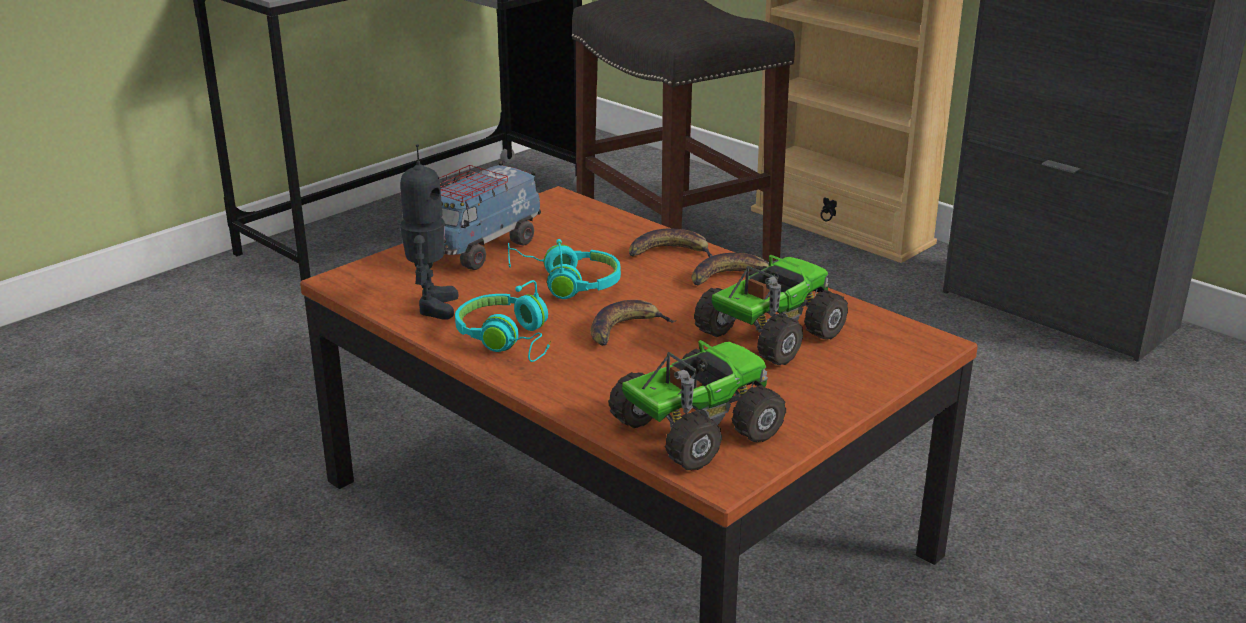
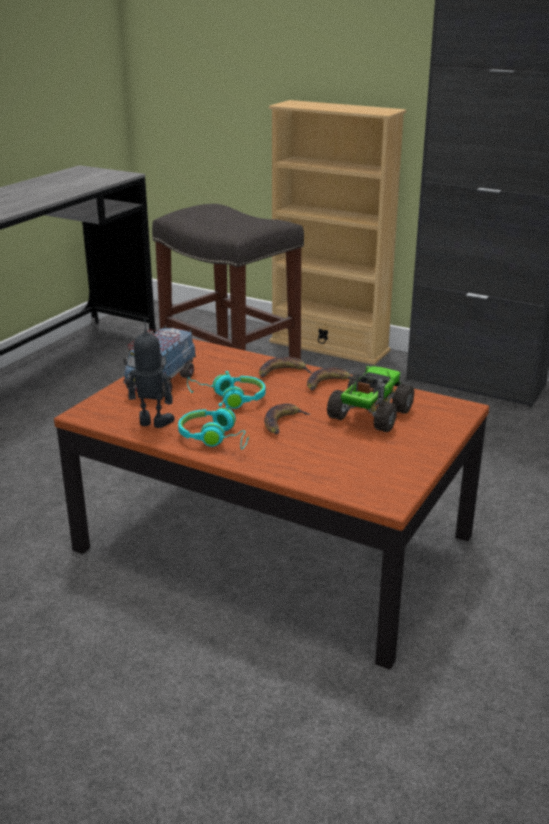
camera: 15 degrees left, 0 degrees up
(432, 306) = (153, 423): toy robot -> toy robot turned 60 degrees counterclockwise
(693, 430) = (358, 477): toy truck -> none

